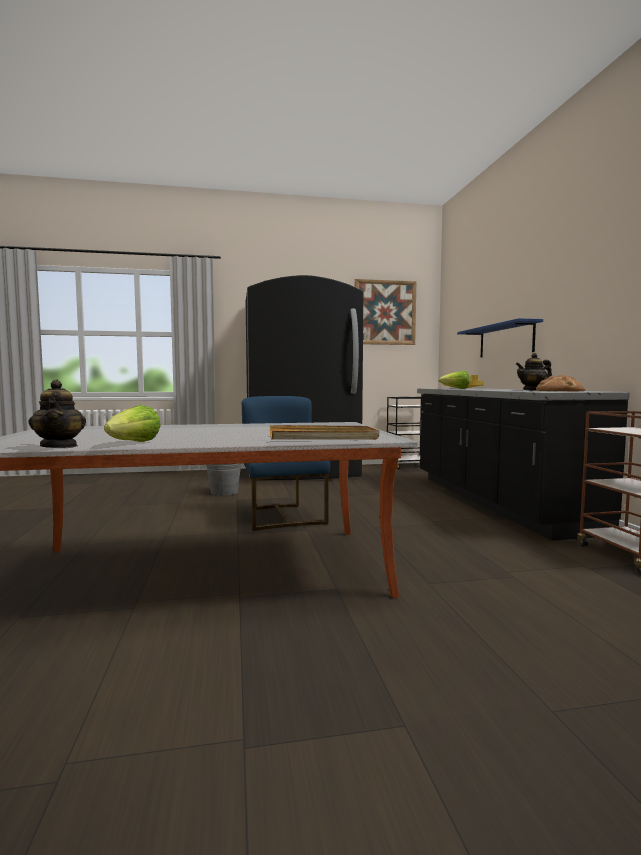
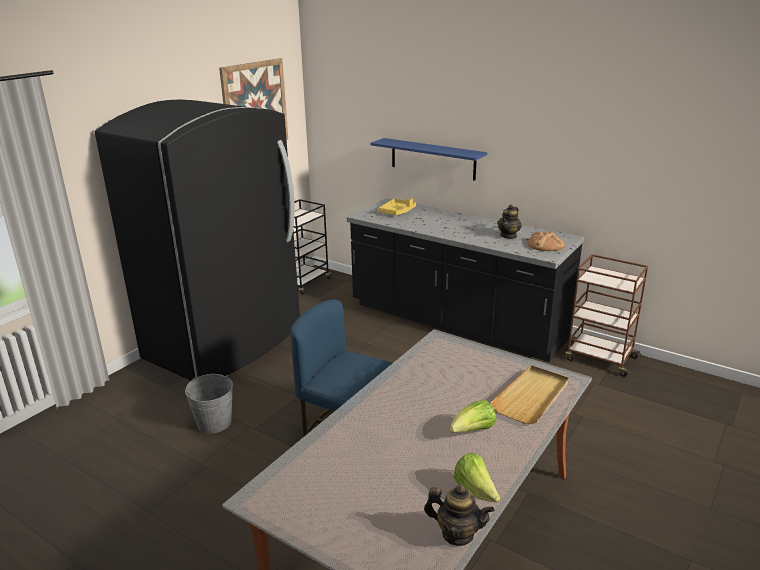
camera: 45 degrees left, 20 degrees up
(456, 388) = (411, 225): lettuce -> lettuce (473, 431)

